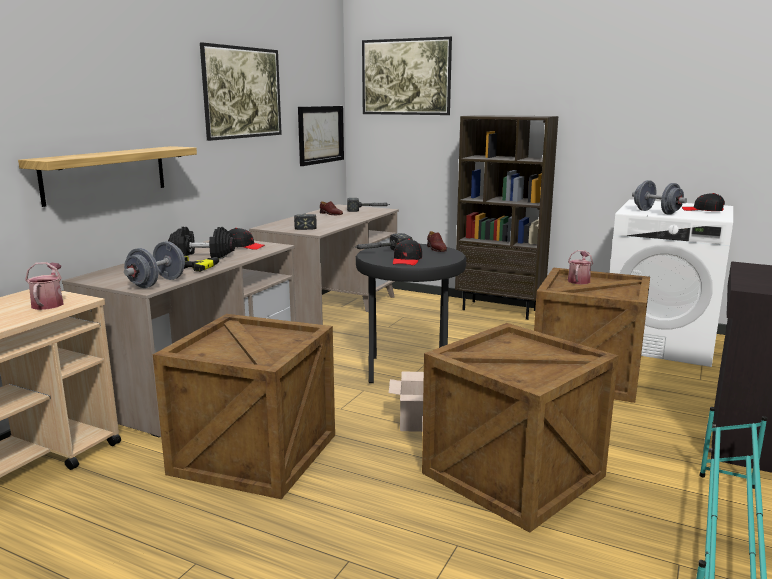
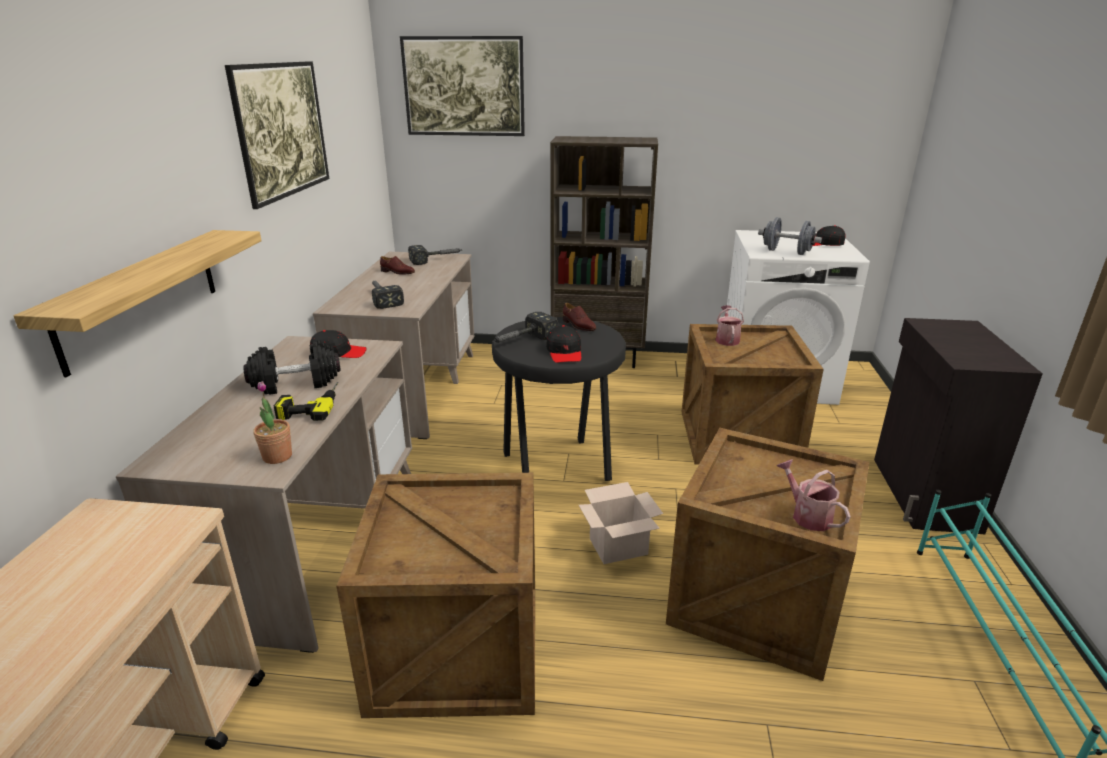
camera: 20 degrees left, 10 degrees up
(49, 303) = (138, 540): watering can -> watering can (807, 515)
(157, 283) = (277, 456): grey dumbbell -> potted plant
(320, 134) = (364, 167): picture -> none

